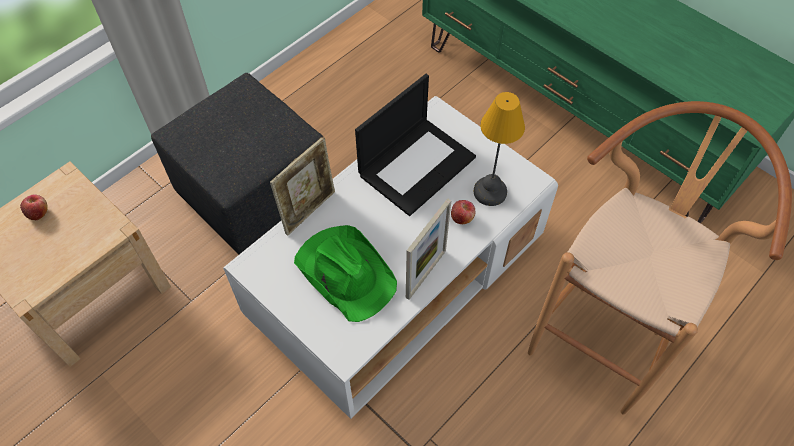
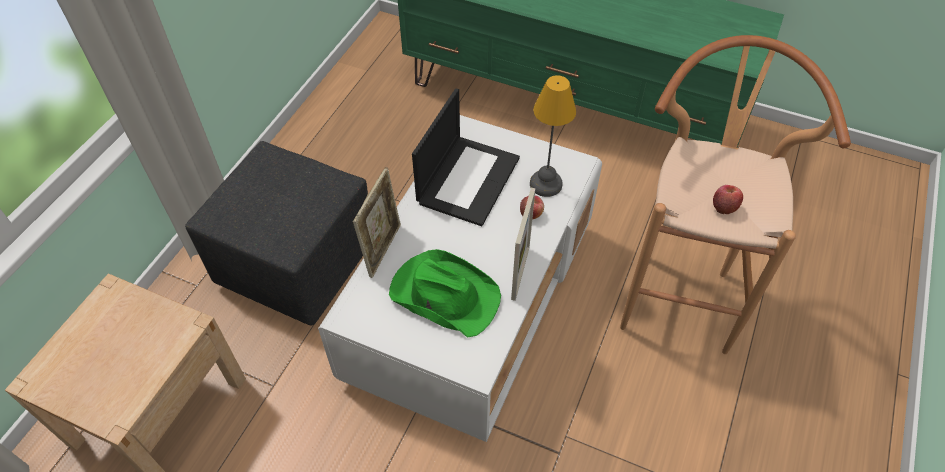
camera: 20 degrees left, 5 degrees down
(38, 213) = (94, 334): apple -> apple (724, 206)

